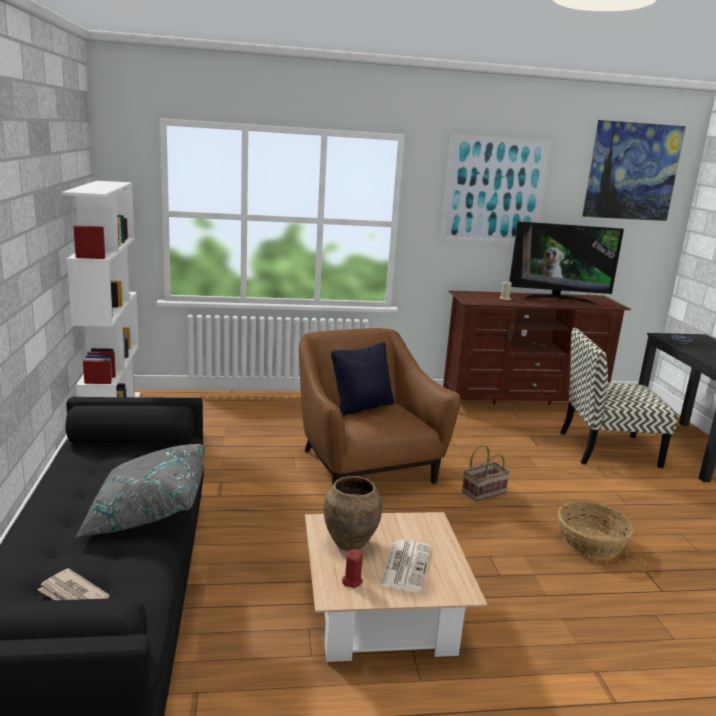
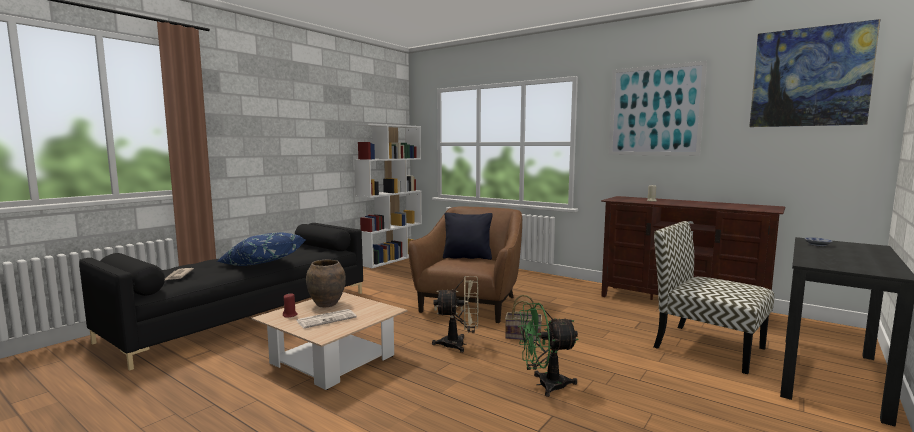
camera: 45 degrees right, 10 degrees down
(146, 512) = (262, 264): grey pillow -> blue pillow
(455, 528) = (459, 344): none -> beige fan
(557, 299) = (711, 204): television -> none
(591, 542) = (544, 385): basket -> green fan

